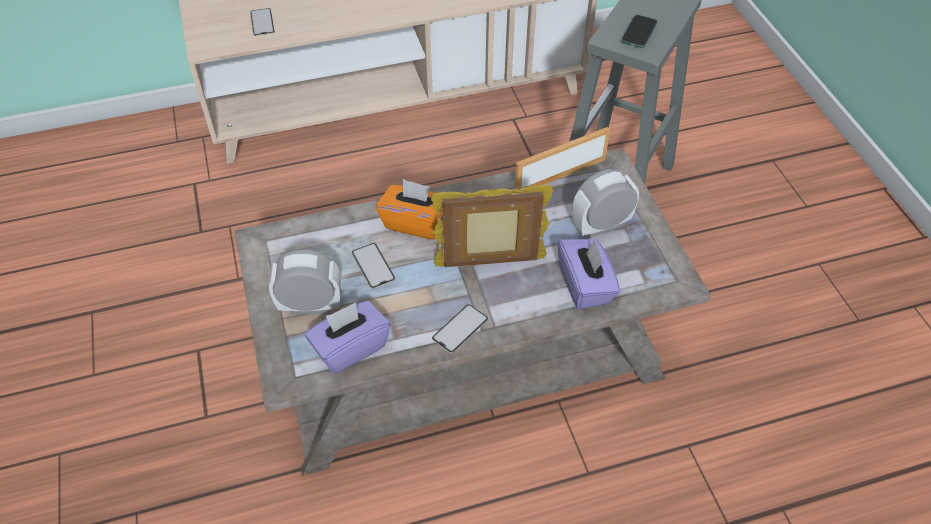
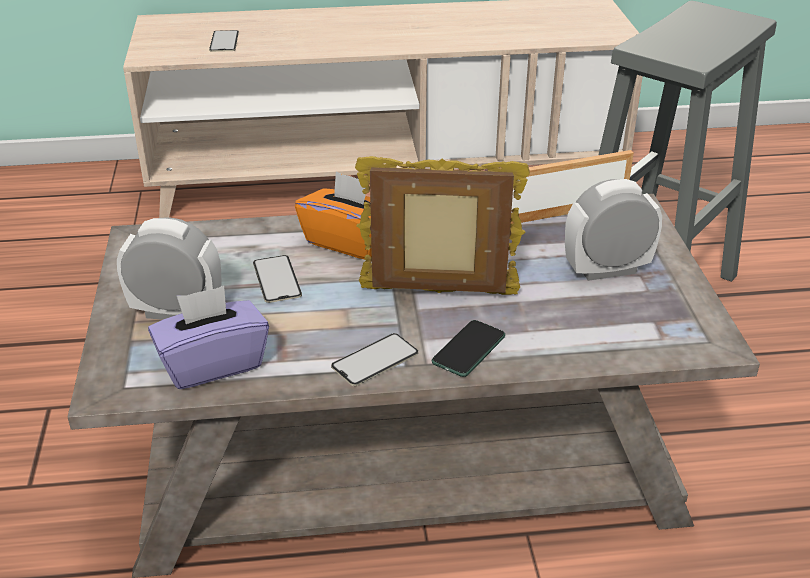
camera: 10 degrees right, 15 degrees down
(585, 285) = (570, 332): purple tissue box -> none
(639, 32) = (684, 44): phone -> phone (468, 349)

